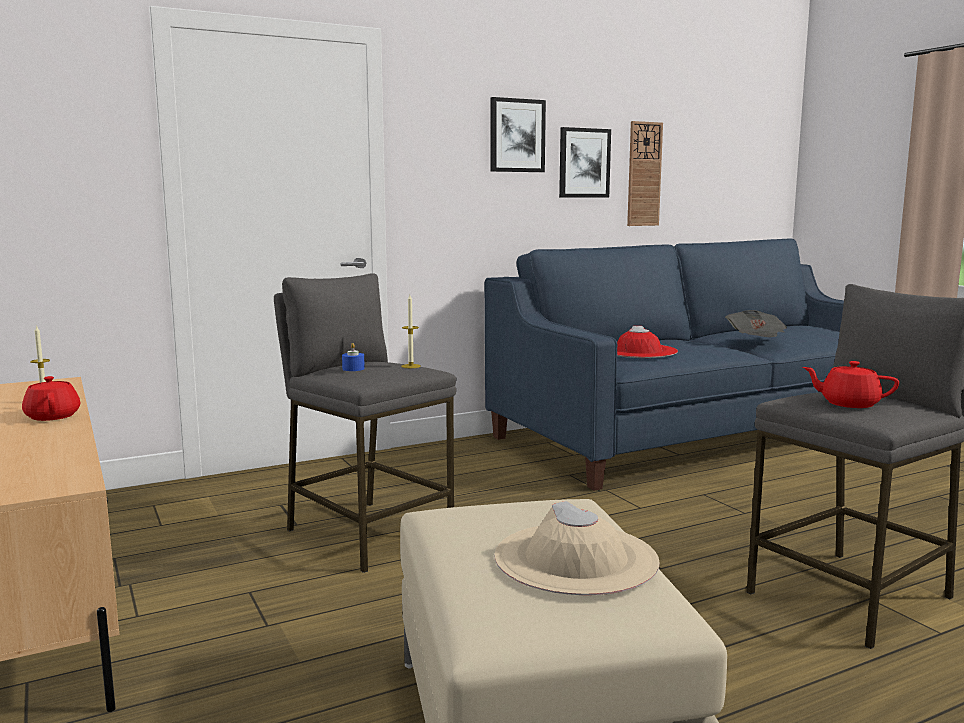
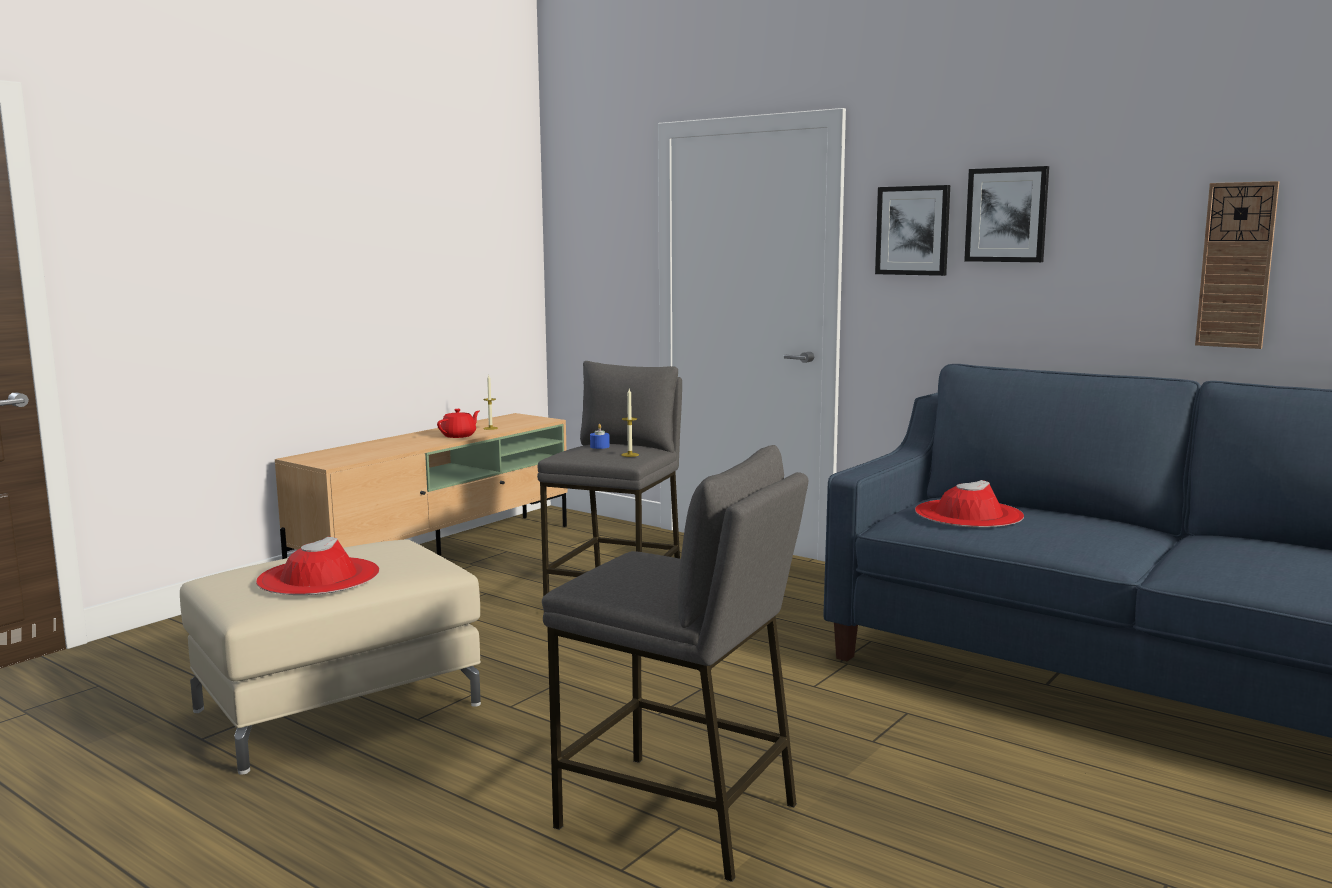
camera: 65 degrees right, 0 degrees up
(576, 559) = (318, 577): beige hat -> red hat
(584, 163) = (1115, 249): picture -> picture (913, 230)
(756, 340) = (1188, 553): newspaper -> none
(848, 404) = (638, 571): red teapot -> none

